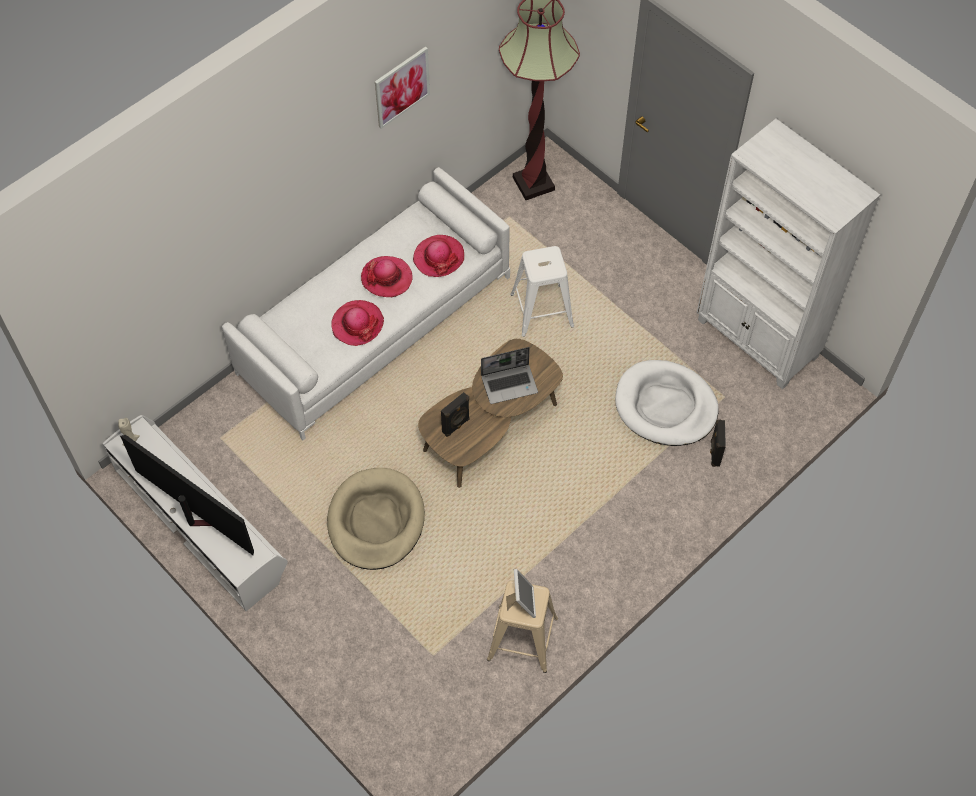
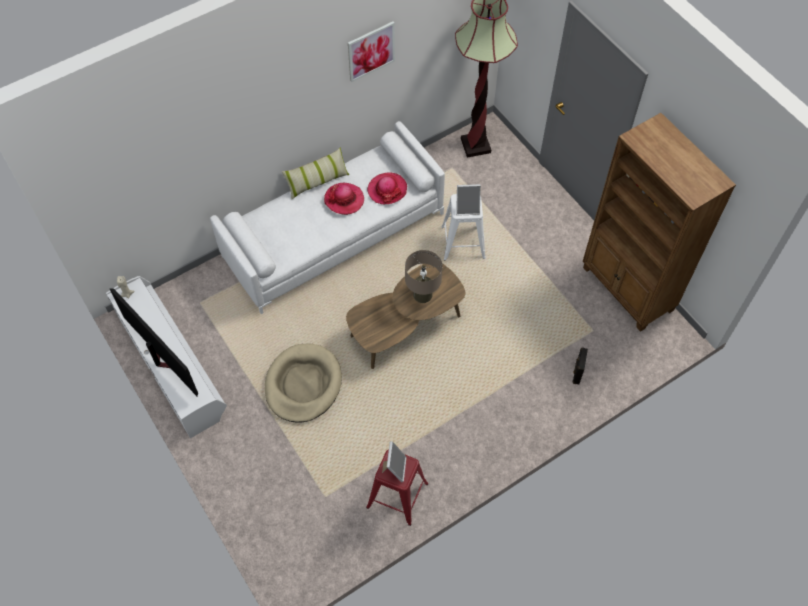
camera: 10 degrees right, 0 degrees up
(347, 260) = (317, 182): none -> pillow
(357, 324) = (314, 231): hat -> none
(456, 426) = (375, 321): black speaker -> none
(510, 384) = (422, 294): laptop -> beige table lamp
(522, 637) = (397, 494): beige stool -> red stool
(546, 266) = (467, 208): none -> picture frame
(665, 406) = (545, 330): white dog bed -> none
(757, 339) = (627, 289): white bookcase -> brown bookcase

